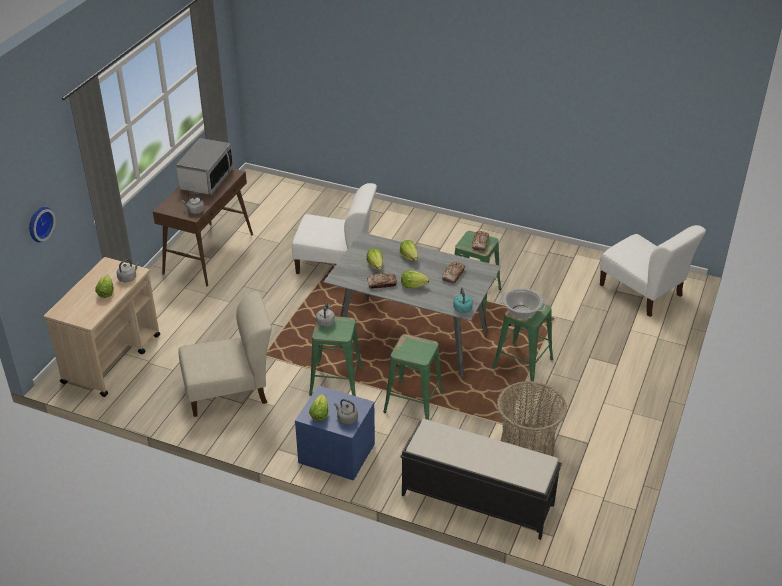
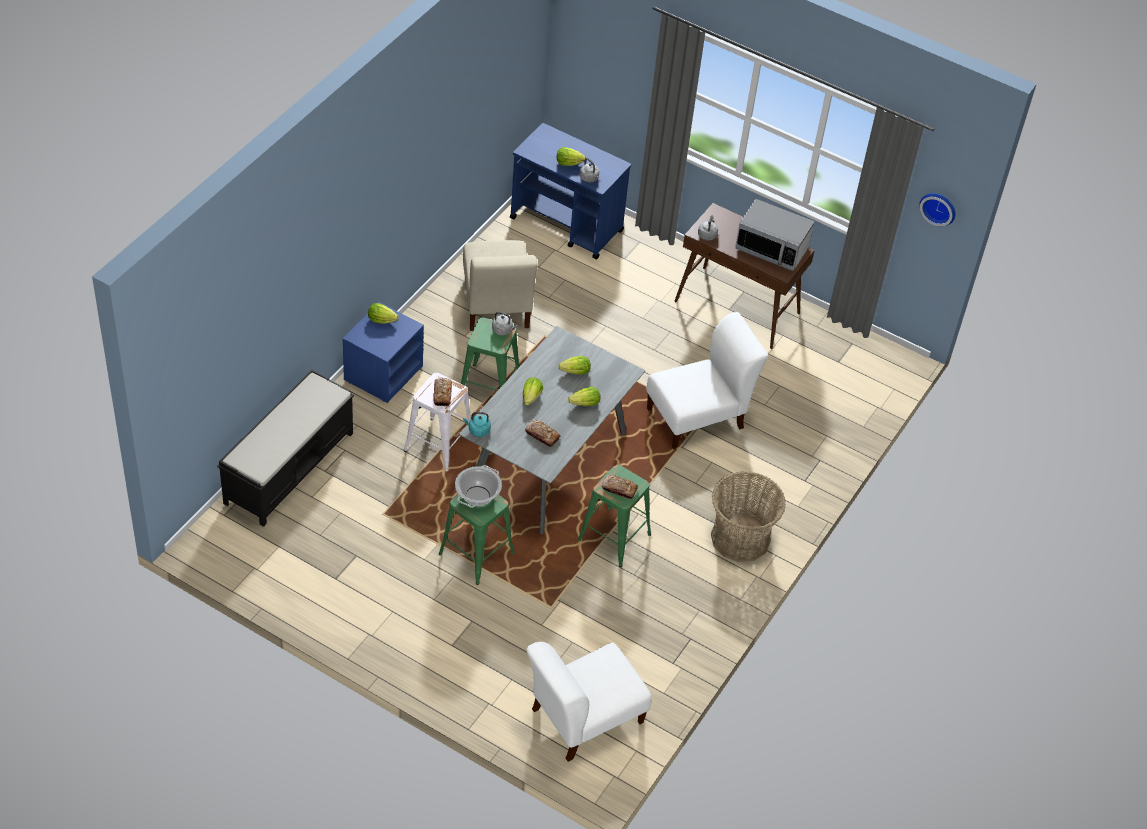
camera: 95 degrees right, 10 degrees up
(39, 223) = (599, 72): wall clock -> wall clock (938, 207)
(112, 358) = (567, 225): beige cart -> blue cart
(335, 264) = (699, 417): white chair -> white chair turned 135 degrees counterclockwise
(346, 419) = (369, 337): grey kettle -> none
(381, 283) = (541, 372): bread -> bread (442, 394)
(413, 403) = (438, 444): green stool -> white stool
(527, 445) = (348, 525): basket -> basket (740, 538)

